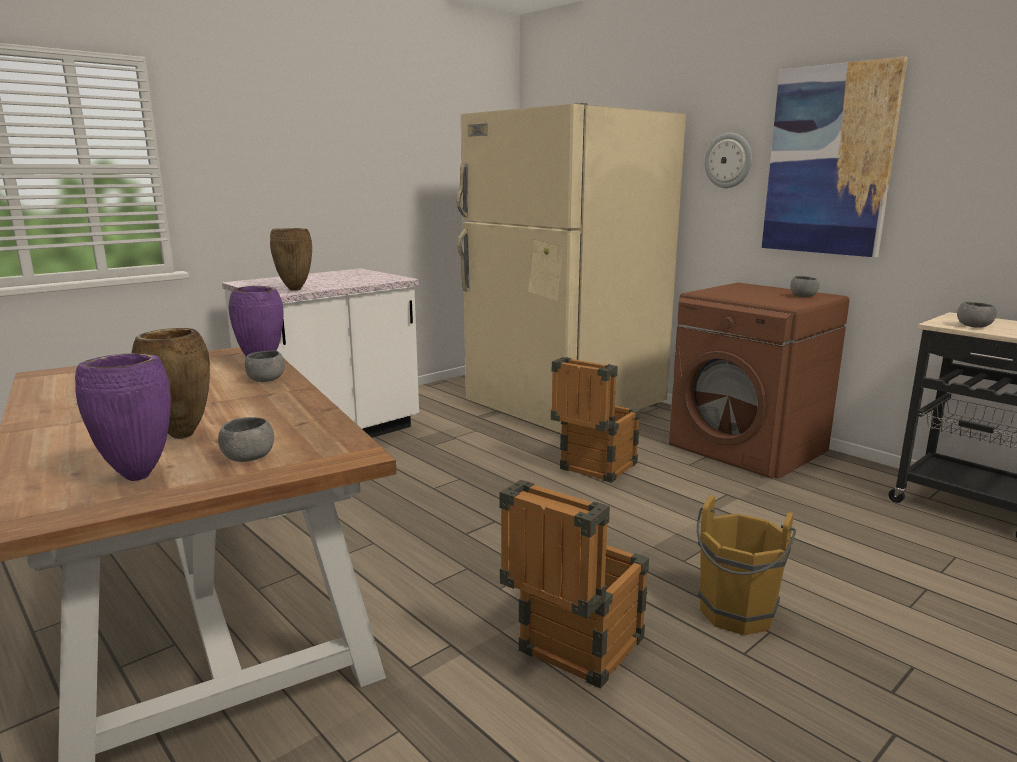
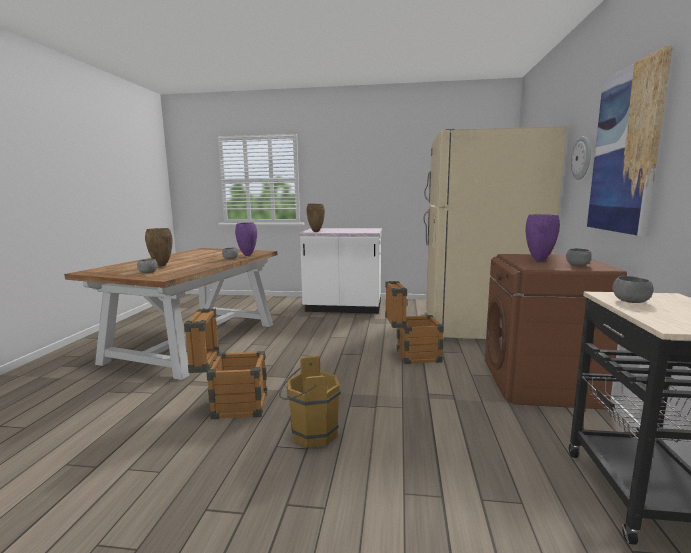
camera: 50 degrees right, 5 degrees down
(138, 476) = (123, 270): purple vase -> purple vase (539, 260)

